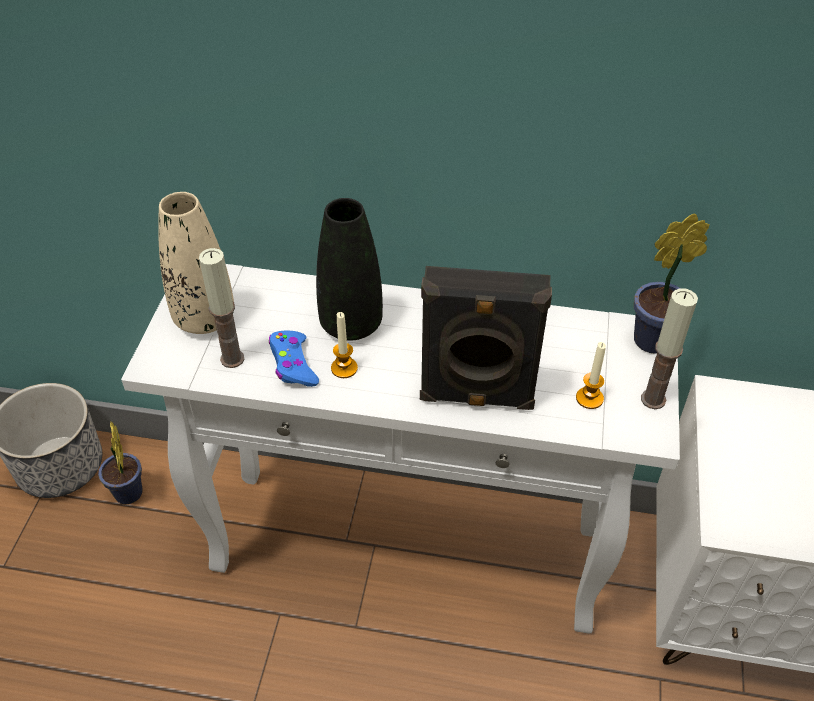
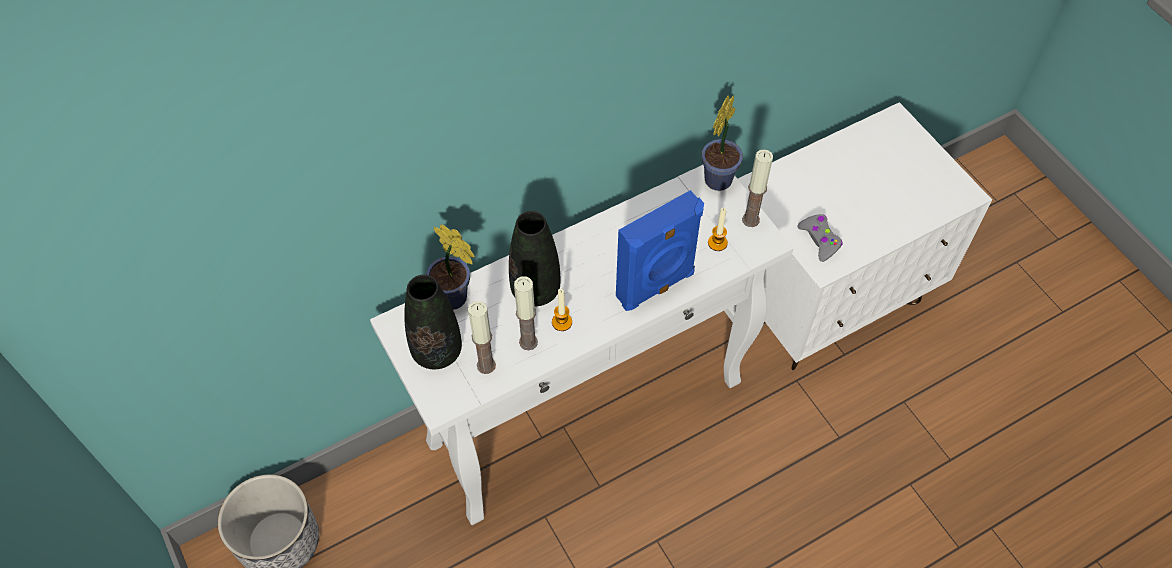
camera: 40 degrees left, 10 degrees up
(129, 496) = (358, 522): potted plant -> potted plant (455, 300)
(204, 318) = (437, 351): beige vase -> black vase
(293, 364) = (528, 342): blue game controller -> candle
(476, 398) = (656, 286): black speaker -> blue speaker
(748, 494) = (819, 240): none -> grey game controller

